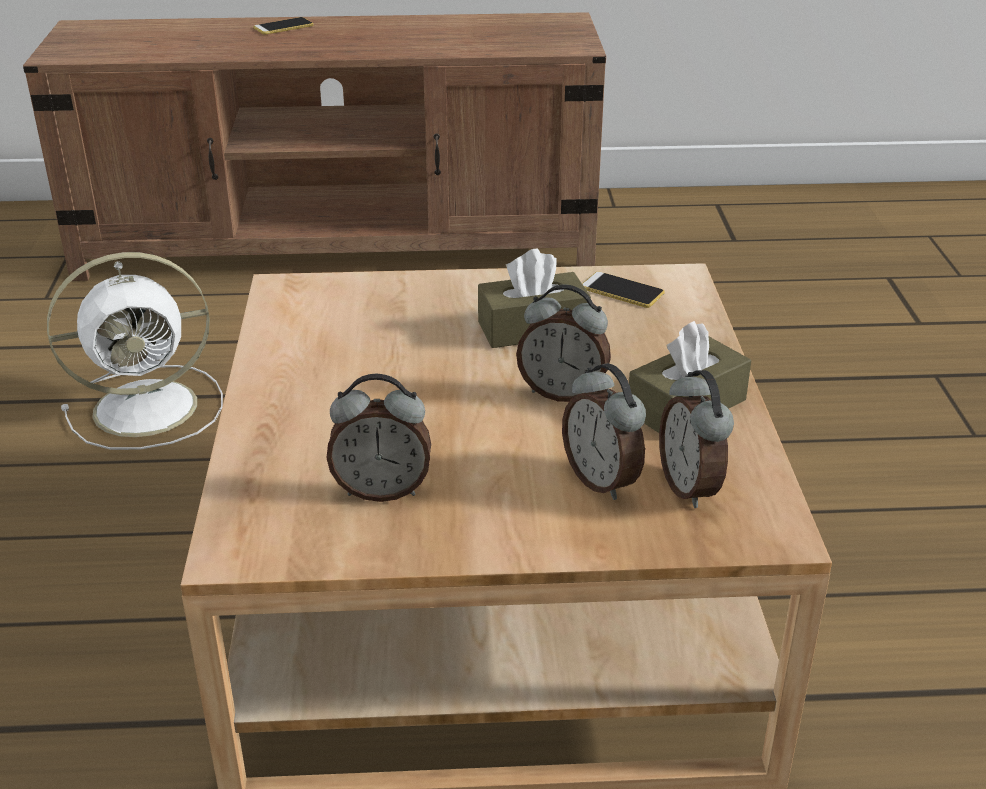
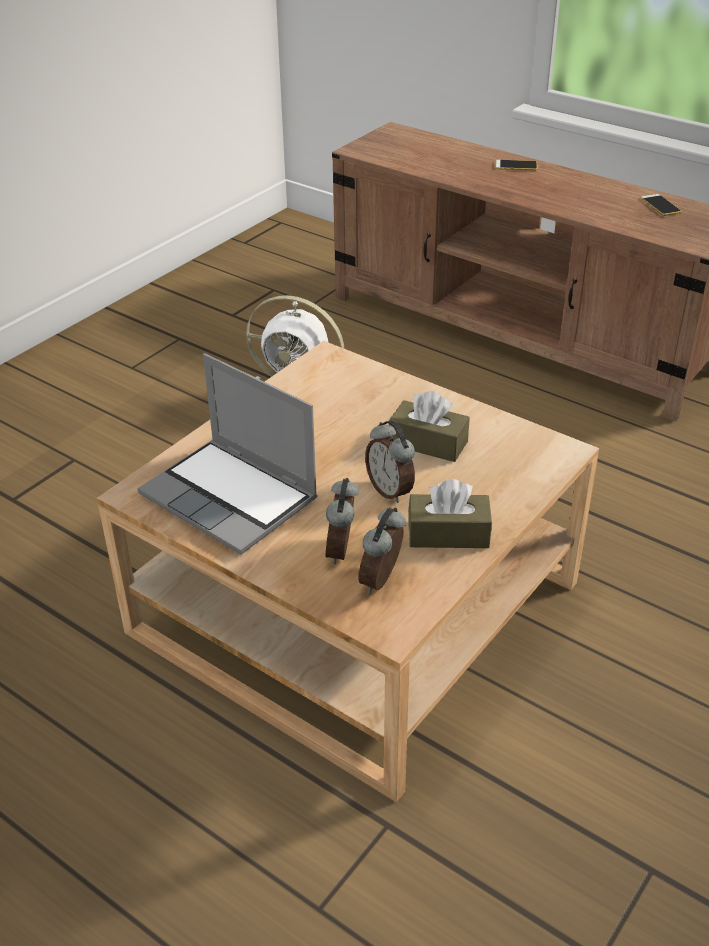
camera: 40 degrees right, 5 degrees up
(382, 490) = (232, 497): alarm clock -> laptop
(622, 291) = (515, 443): phone -> phone (660, 205)

